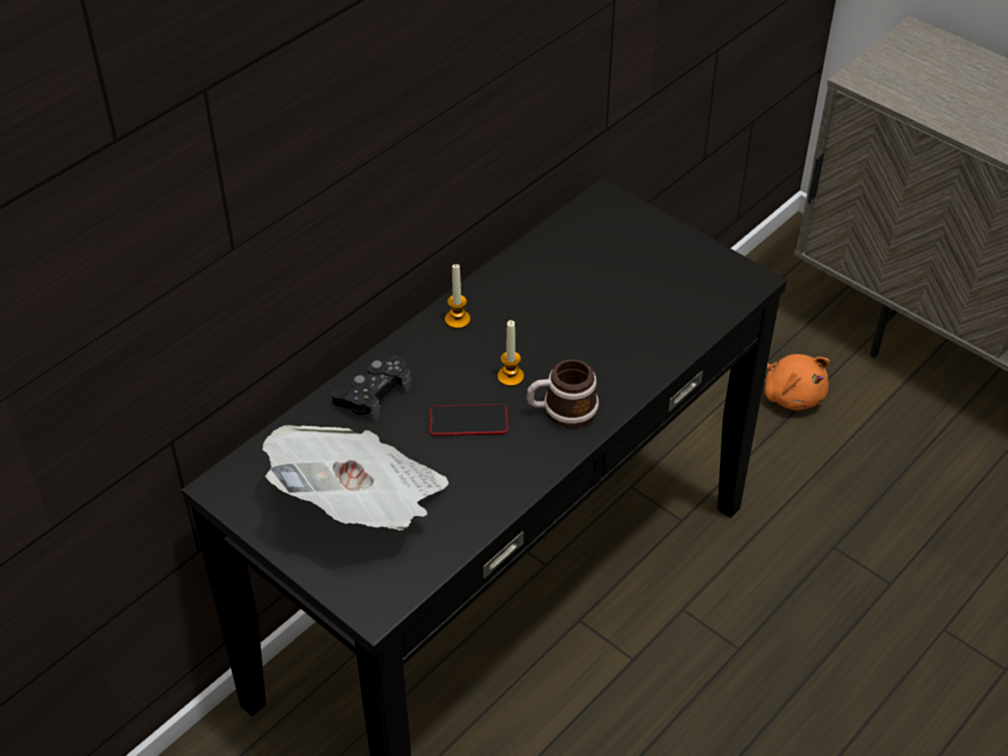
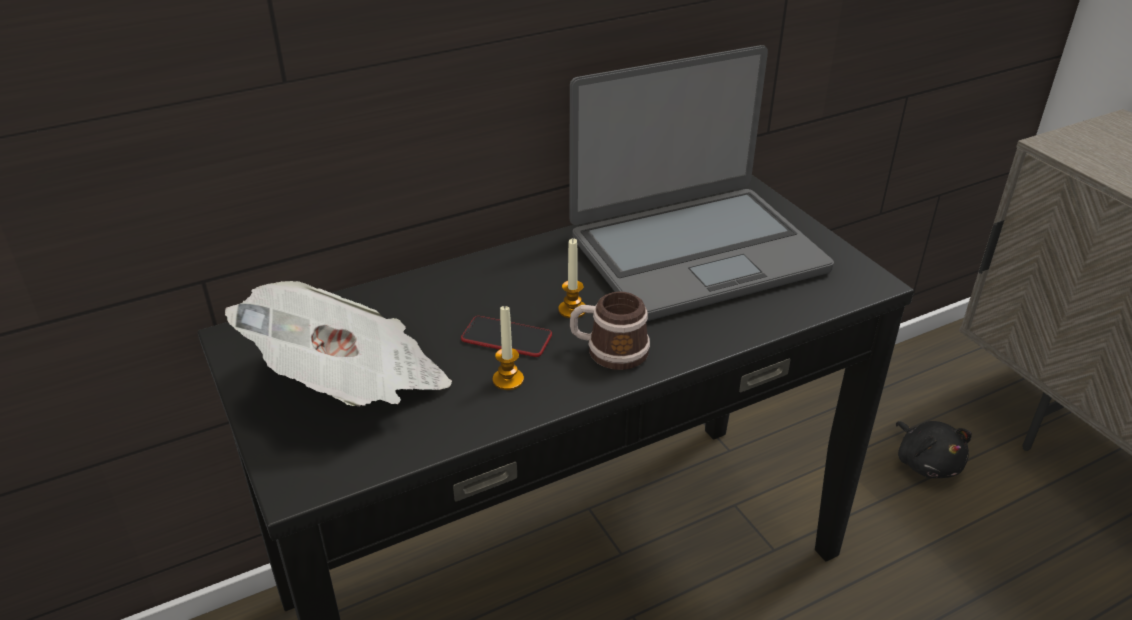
camera: 20 degrees right, 10 degrees down
(373, 393) = (430, 294): black game controller -> none
(457, 320) = (548, 253): candle -> candle (508, 380)
(589, 285) = (695, 252): none -> laptop
(791, 394) = (927, 462): orange plush toy -> black plush toy

